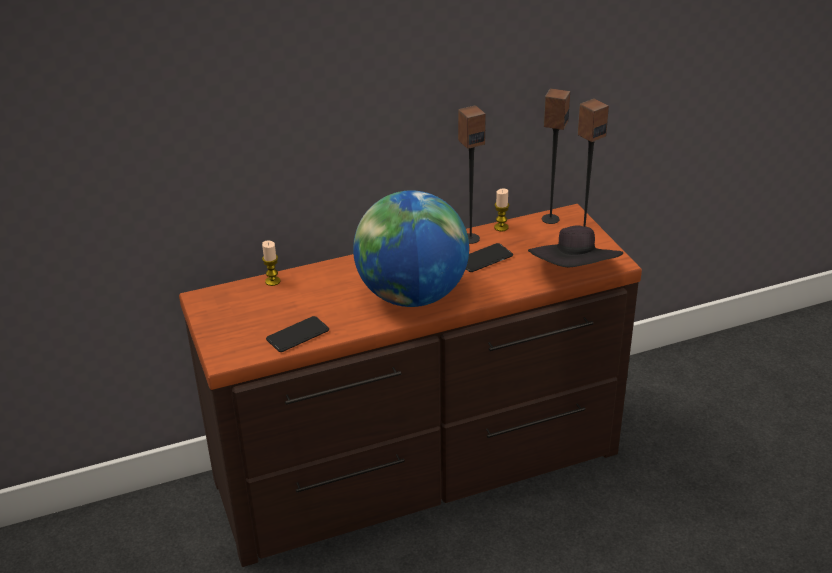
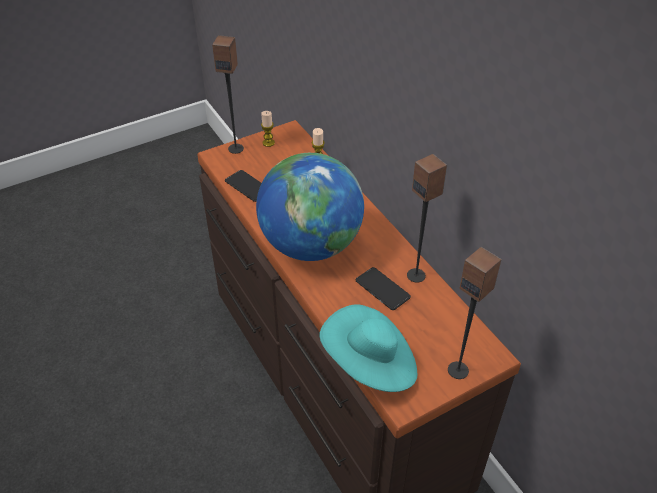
camera: 80 degrees right, 10 degrees up
(501, 227) = (444, 297): candle -> candle (268, 143)
(550, 219) = (475, 338): speaker -> speaker (236, 148)
(574, 274) = (370, 364): black hat -> turquoise hat

